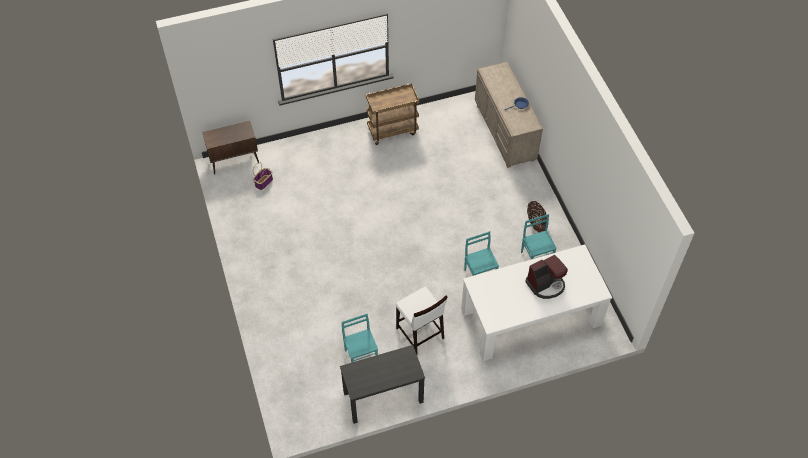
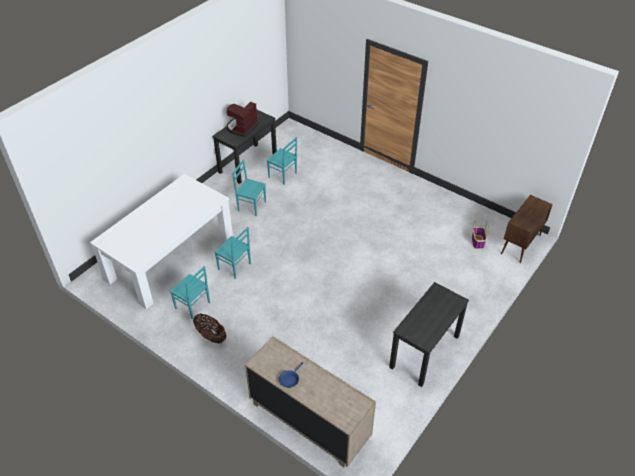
camera: 145 degrees right, 10 degrees down
(393, 130) = (424, 351): brown cart -> black desk
(420, 334) = (251, 206): white stool -> turquoise chair
(546, 284) = (154, 224): coffee machine -> coffee machine (242, 127)

